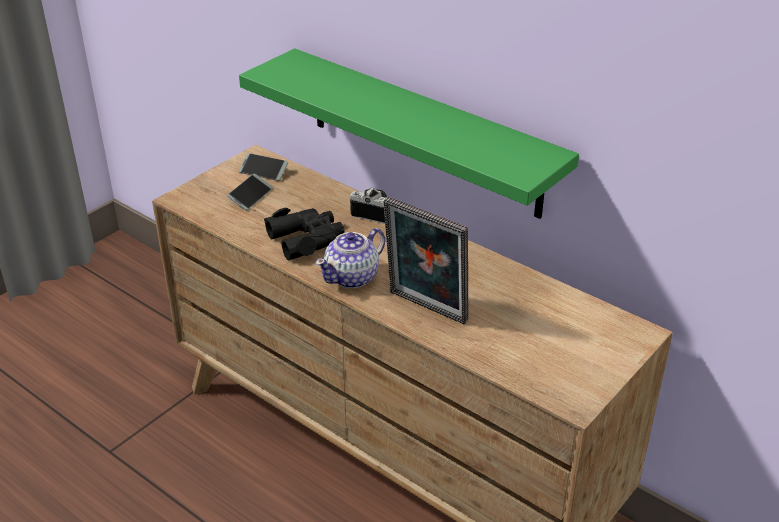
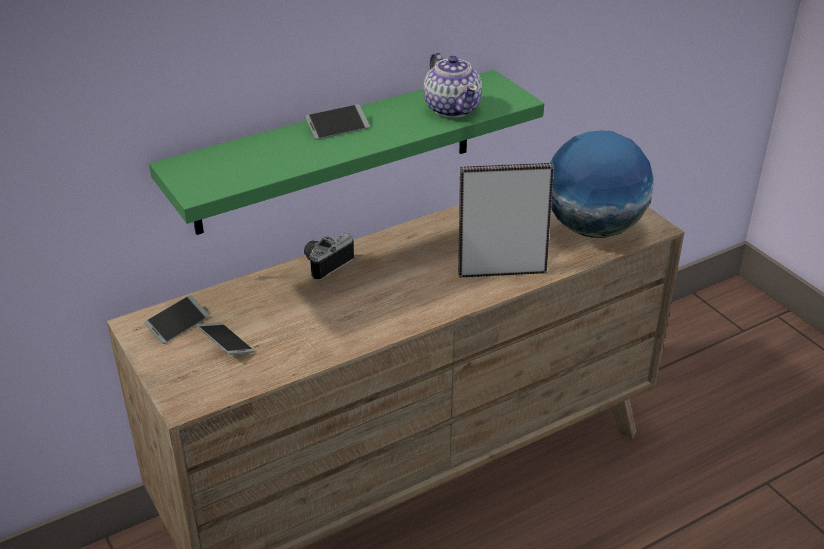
camera: 70 degrees left, 0 degrees up
(306, 239) = (342, 318): black binoculars -> none
(352, 277) = (428, 301): teapot -> teapot (452, 108)
(396, 102) = (337, 128): none -> phone
(425, 309) = (501, 270): picture frame -> picture frame turned 150 degrees counterclockwise
(539, 357) = (593, 228): none -> globe

